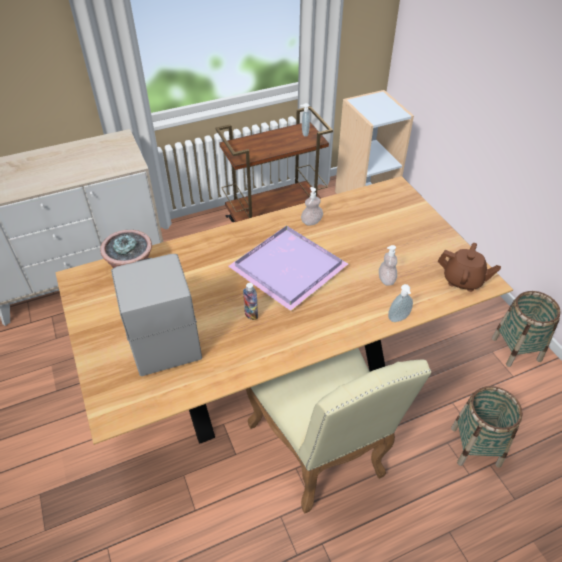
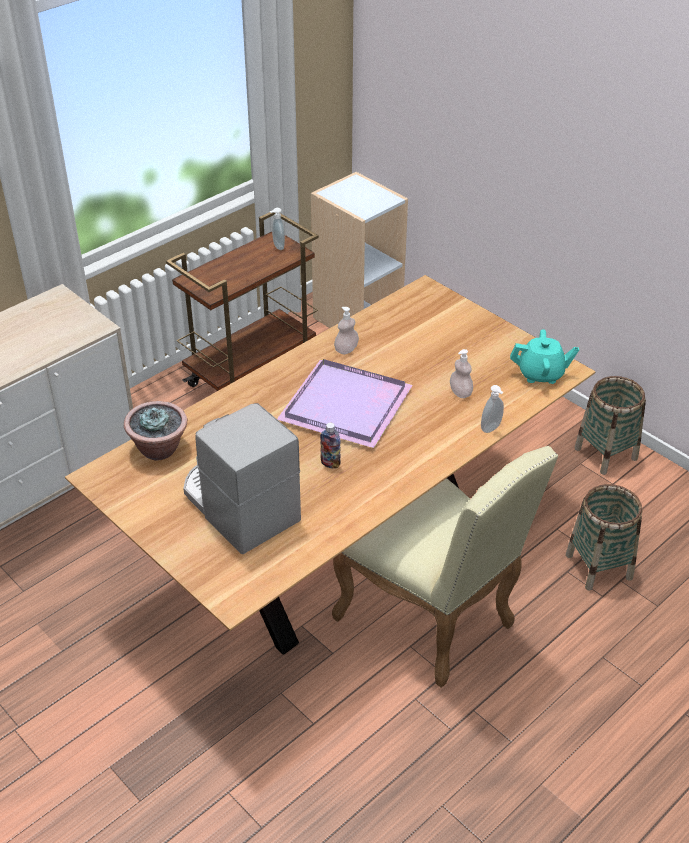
camera: 20 degrees left, 5 degrees down
(463, 280) = (541, 374): brown teapot -> turquoise teapot

